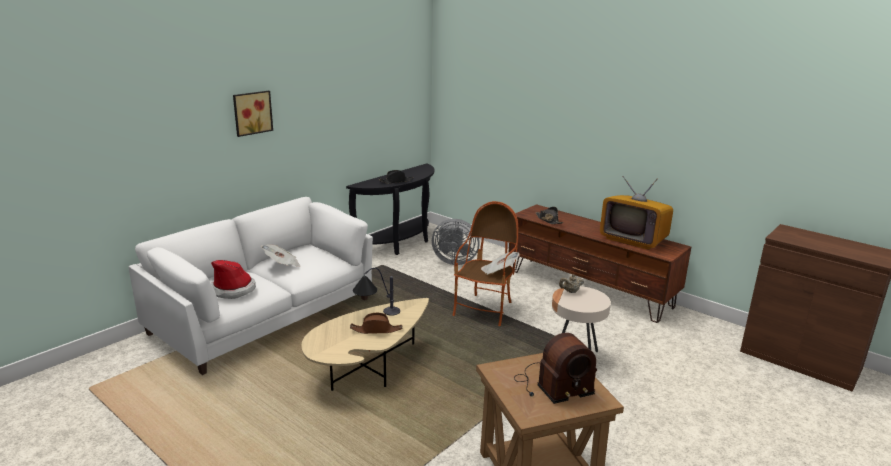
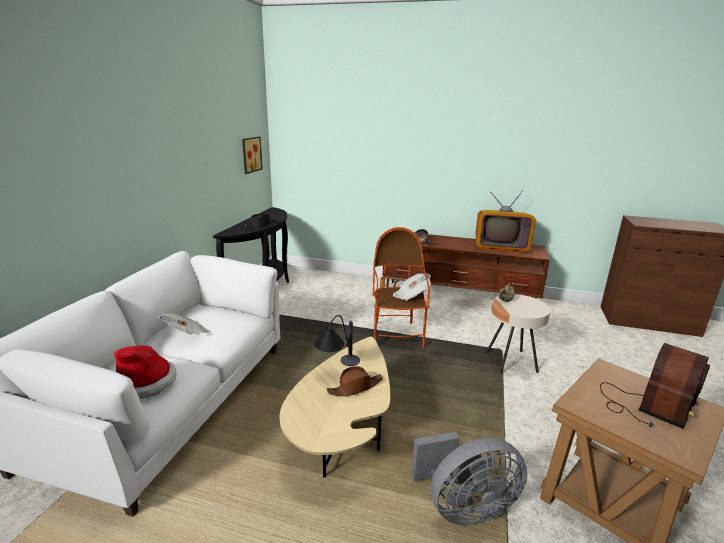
camera: 25 degrees left, 0 degrees up
(252, 112) = (108, 151): picture -> picture (250, 154)
(454, 261) = (328, 295): grey fan -> grey fan (464, 508)

